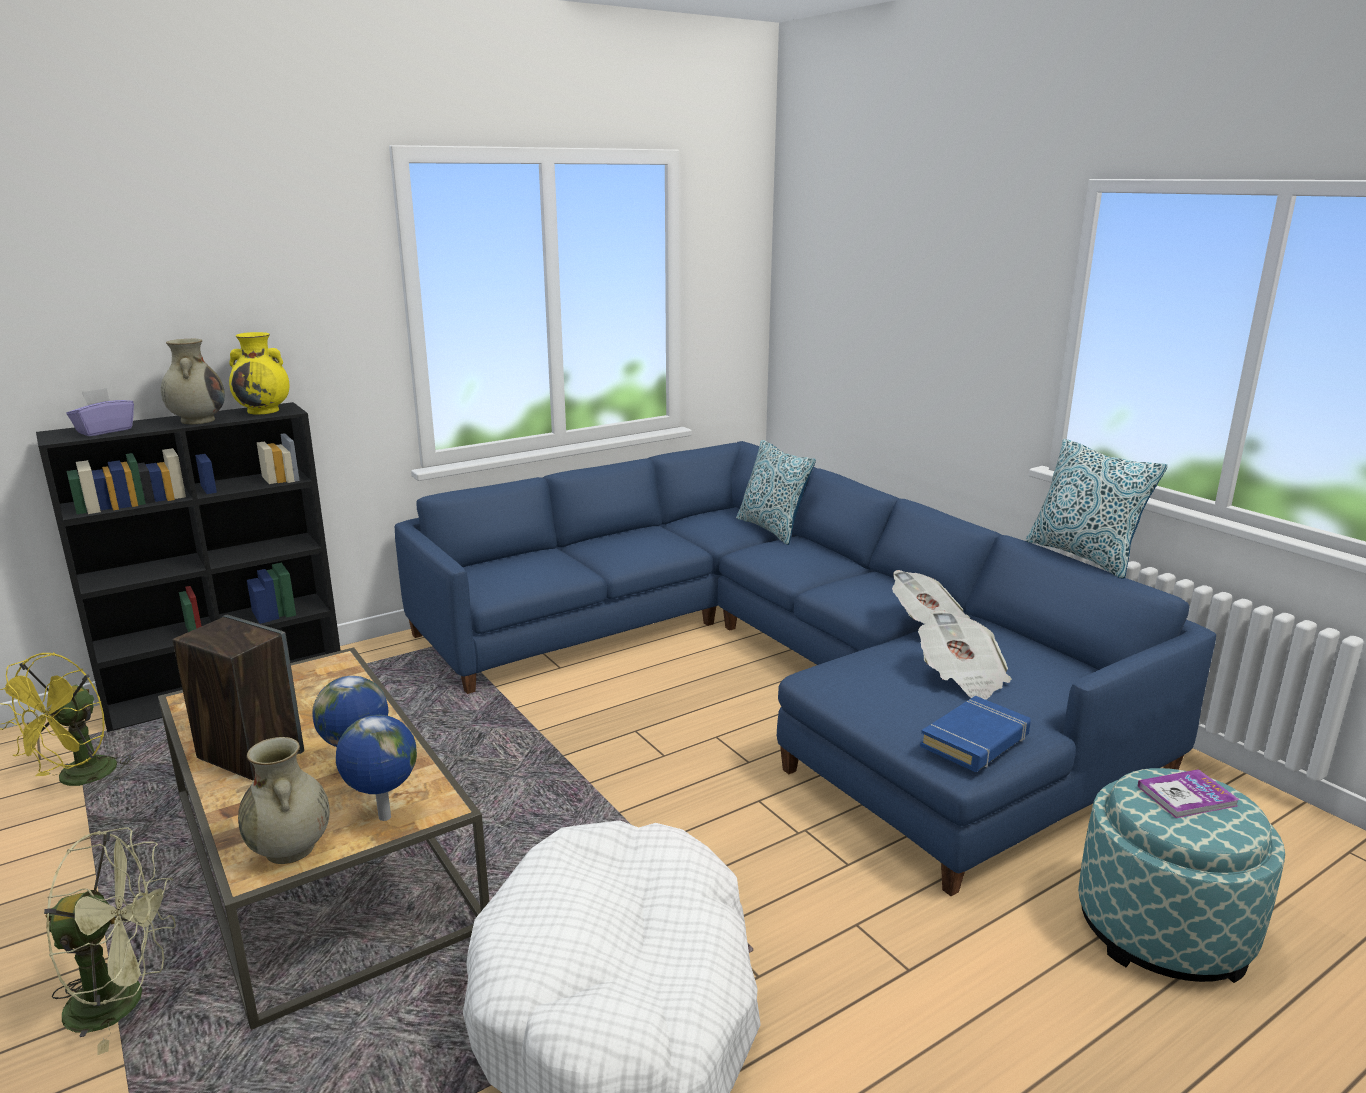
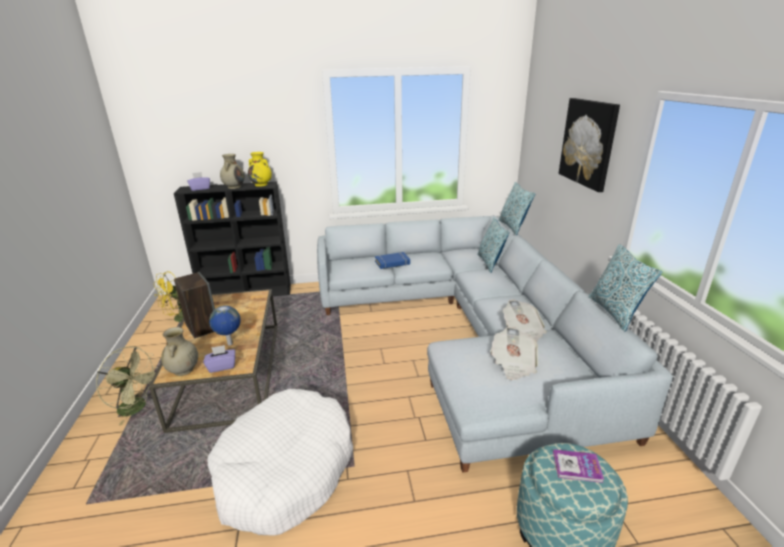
camera: 25 degrees right, 5 degrees up
(383, 818) = (222, 366): globe -> purple tissue box
(775, 665) = (466, 331): blue sofa -> grey sofa
(796, 455) = (513, 227): none -> pillow
(945, 279) = (588, 143): none -> picture
(975, 741) = (489, 401): blue book -> blue book (392, 263)

